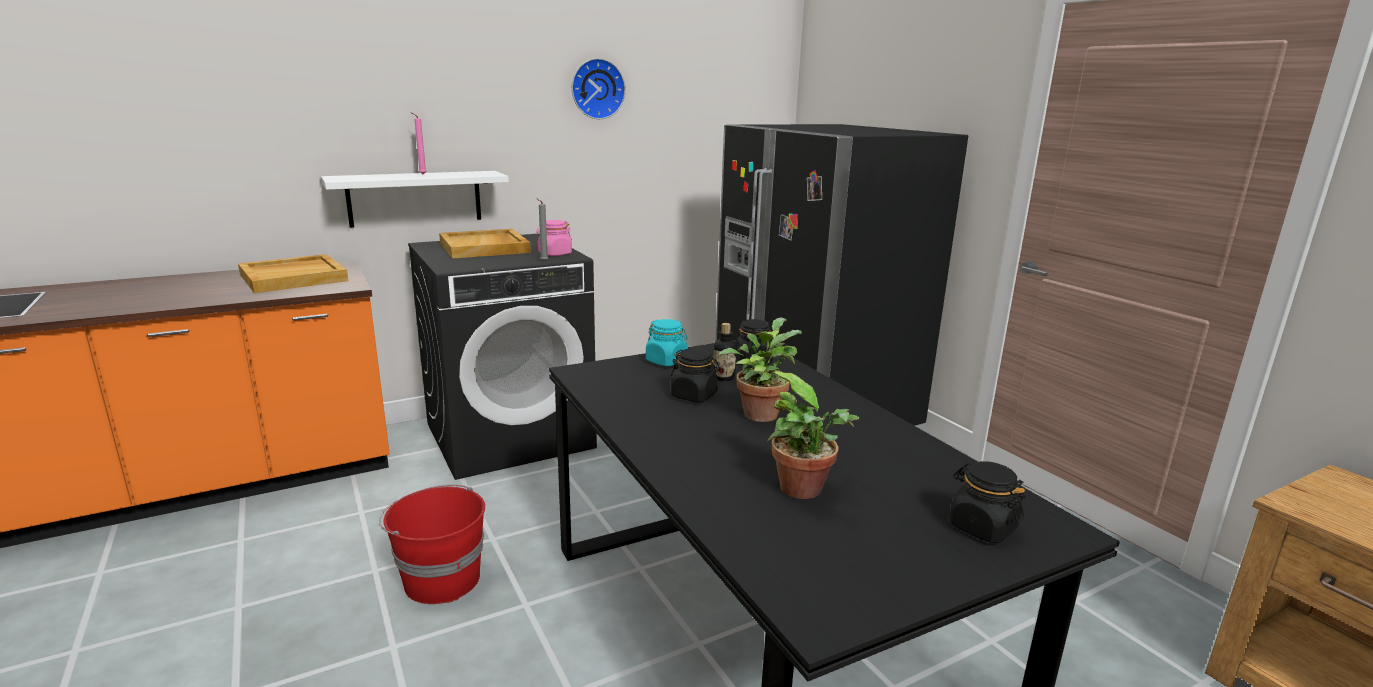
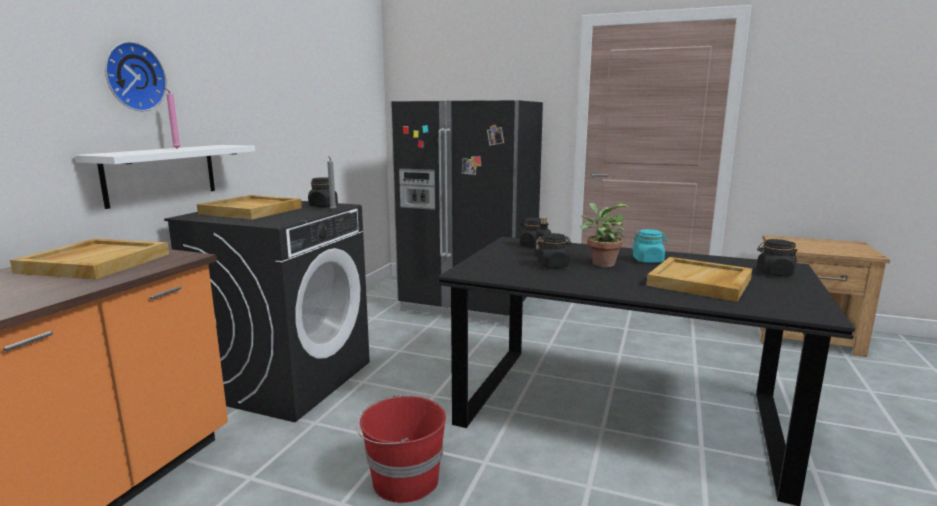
camera: 40 degrees left, 5 degrees down
(554, 254) = (323, 206): pink jar -> black jar
(597, 89) = (282, 74): wall clock -> wall clock (133, 77)
(667, 361) = (493, 256): turquoise jar -> turquoise jar (648, 260)
(806, 490) = (700, 282): potted plant -> beige tray

